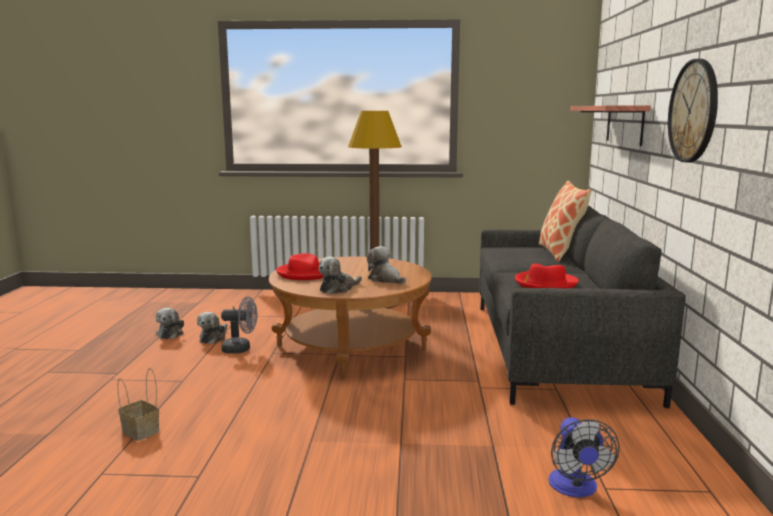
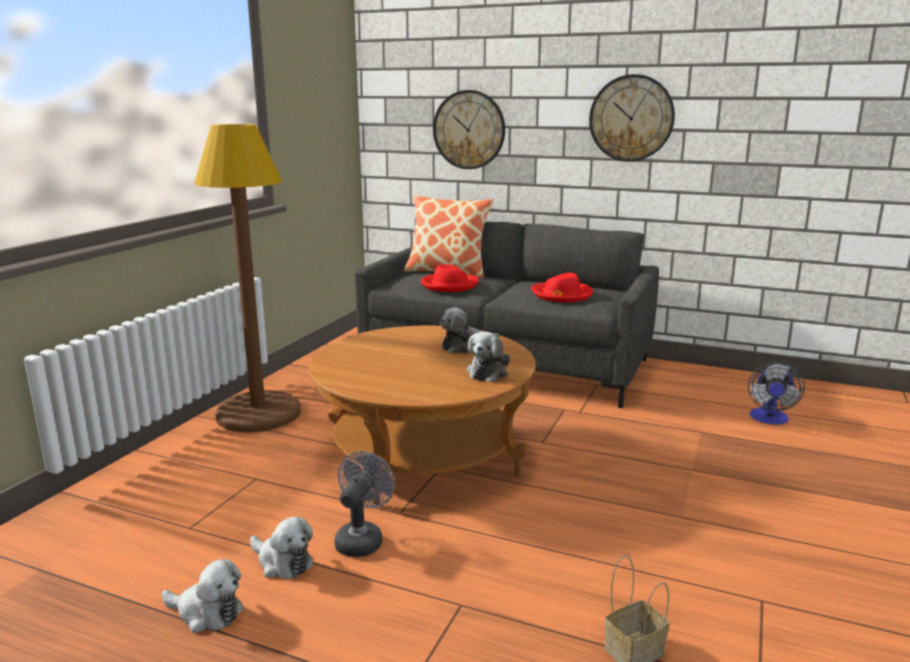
camera: 70 degrees left, 5 degrees up
(304, 273) = (394, 381): red hat -> red hat (449, 285)
(338, 288) = (489, 372): plush toy -> plush toy turned 45 degrees clockwise
(575, 488) = (769, 419): fan -> fan turned 90 degrees clockwise
(624, 124) = (469, 130): shelf -> wall clock

